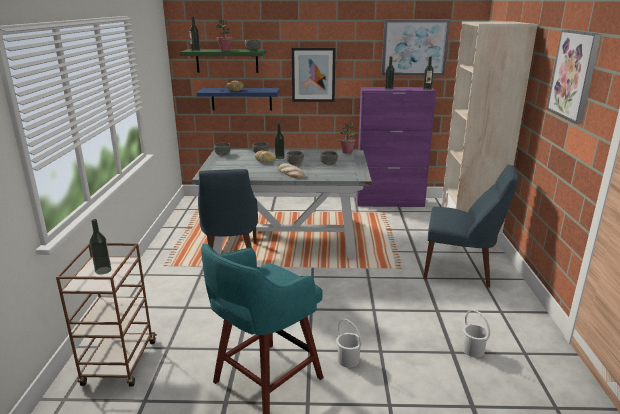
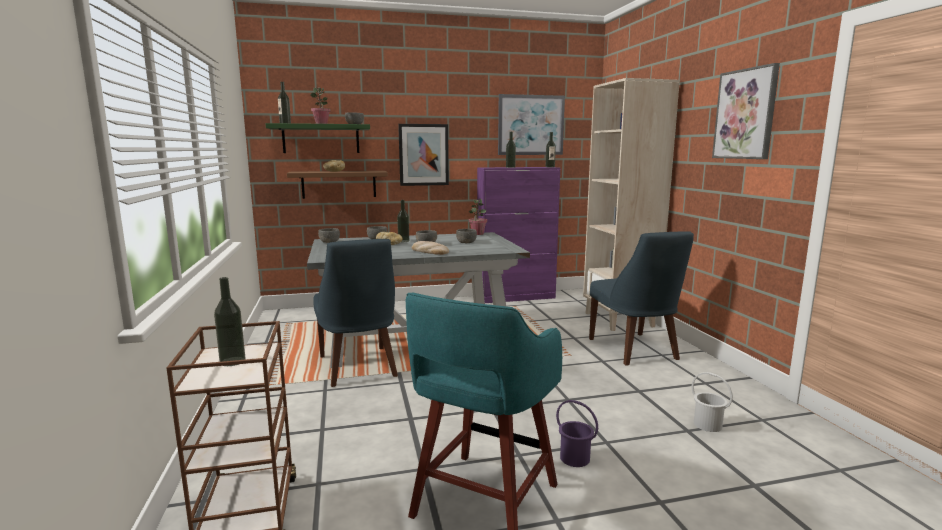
camera: 15 degrees left, 10 degrees down
(241, 99) = (339, 184): blue shelf -> brown shelf
(348, 359) = (574, 458): white bucket -> purple bucket
(460, 271) = (635, 350): blue chair -> blue chair turned 75 degrees clockwise

